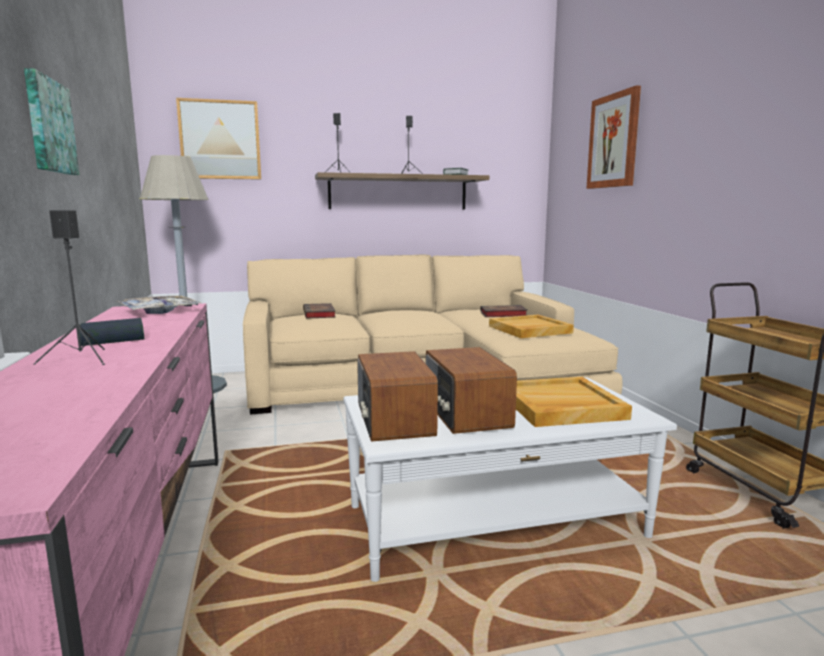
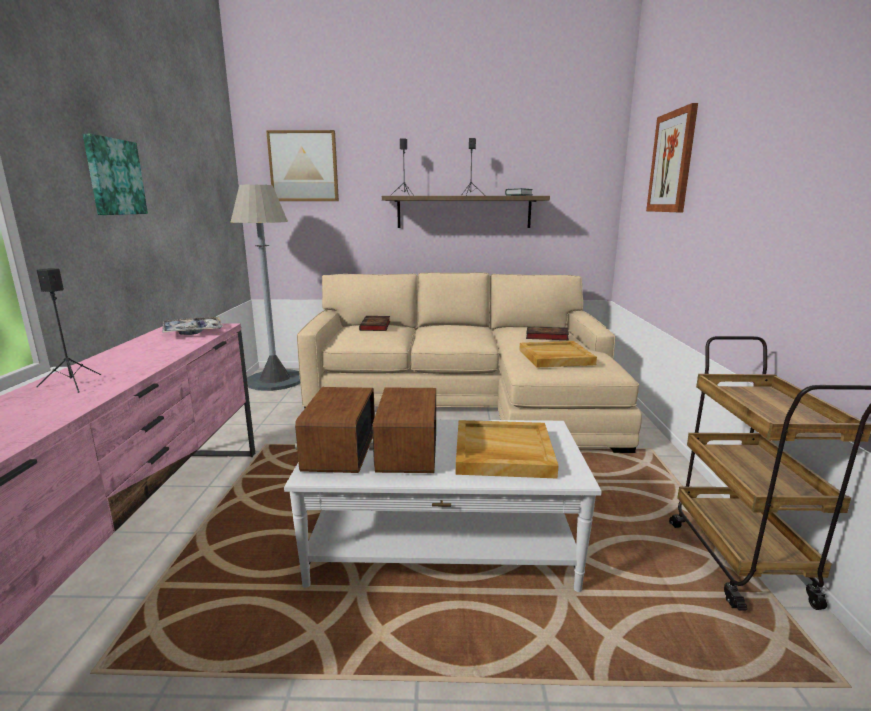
camera: 15 degrees right, 5 degrees up
(113, 339) = (121, 362): book -> none

